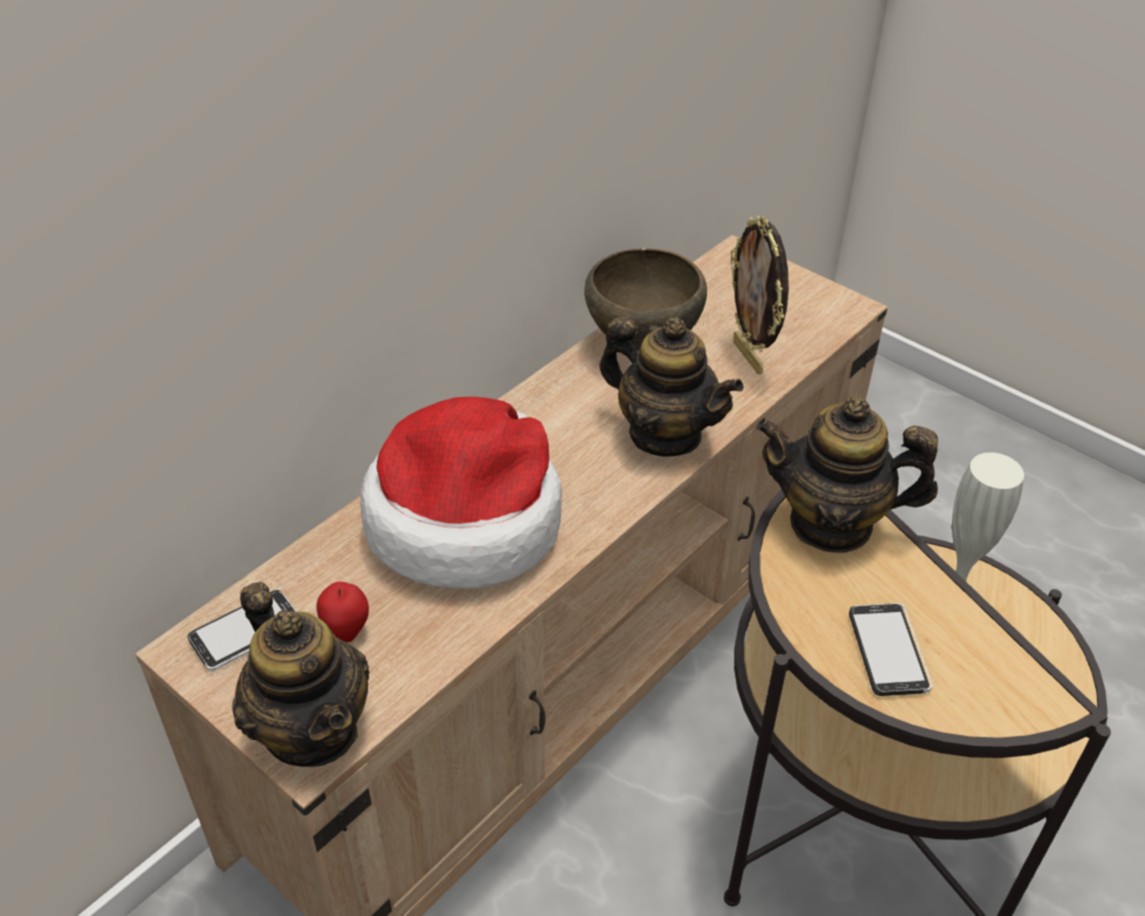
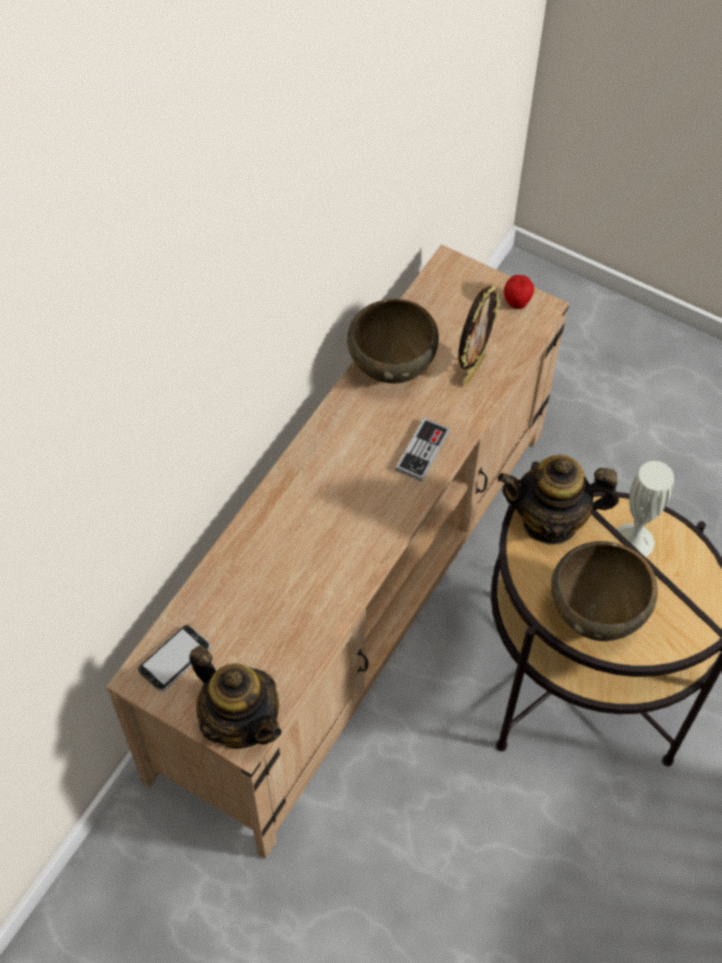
camera: 10 degrees left, 15 degrees up
(346, 631) = (241, 647): apple -> apple (516, 303)
(467, 520) = (299, 546): hat -> none
(664, 434) = (422, 451): teapot -> game controller
(749, 357) = (473, 369): picture frame -> picture frame turned 120 degrees counterclockwise
(888, 651) = (596, 614): phone -> brown bowl

